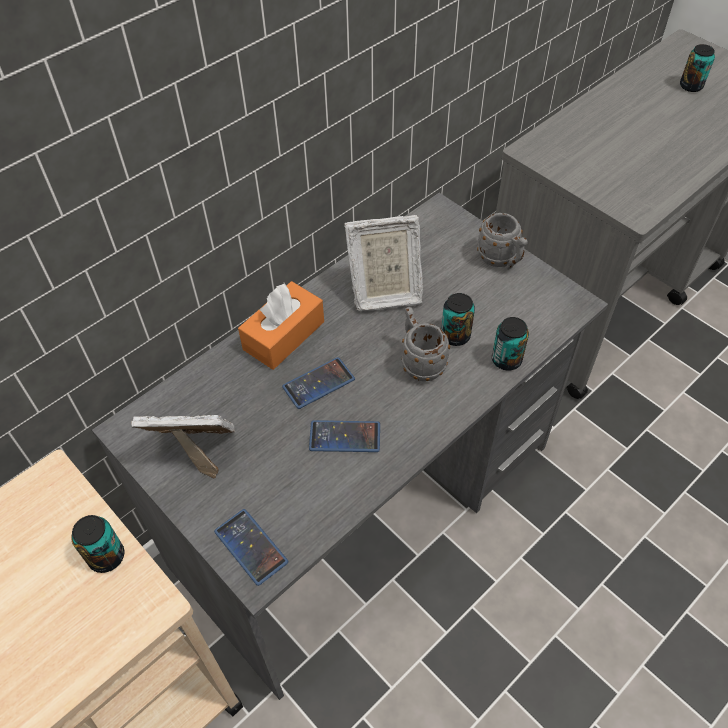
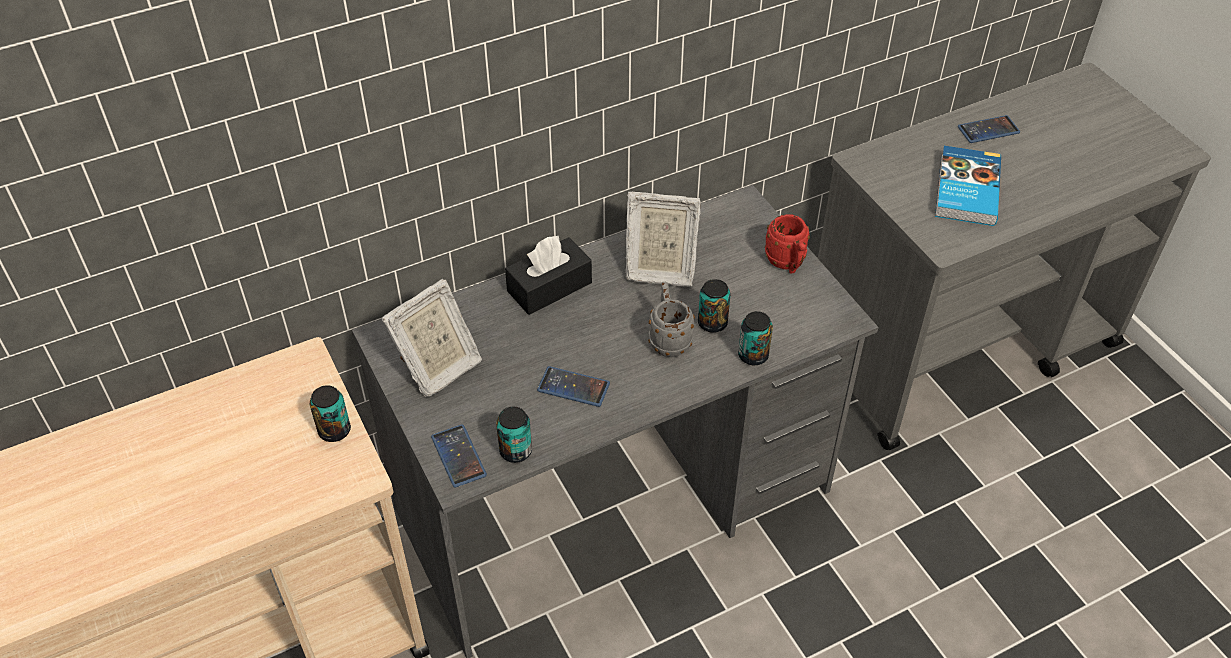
camera: 15 degrees right, 5 degrees down
(197, 451) = (438, 368): picture frame -> picture frame turned 120 degrees clockwise
(284, 335) = (549, 287): orange tissue box -> black tissue box
(318, 383) = (566, 336): phone -> phone (988, 130)
(501, 261) = (787, 264): grey mug -> red mug
(631, 158) = (965, 190): none -> book
(691, 86) = (1069, 127): can -> can (515, 451)

